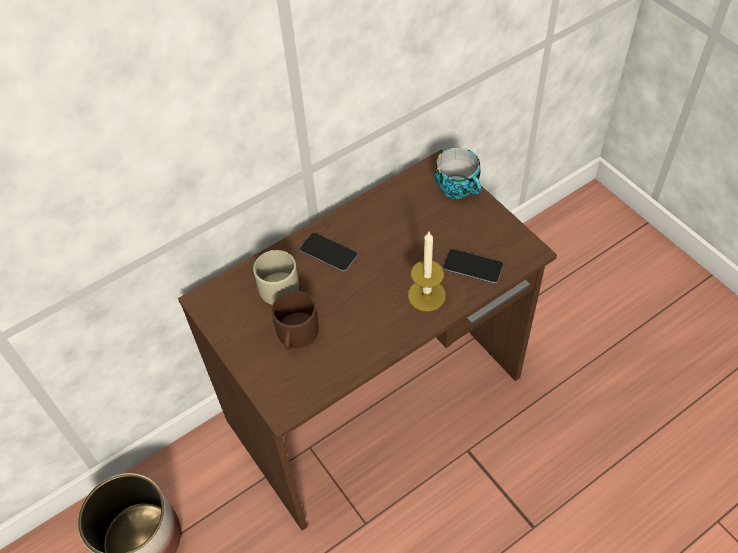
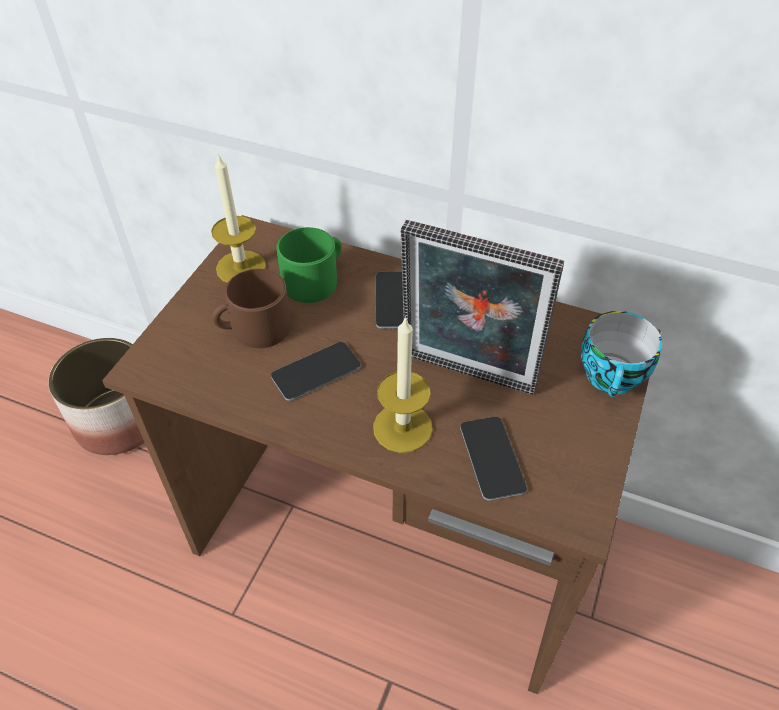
camera: 55 degrees right, 5 degrees down
(233, 319) = (241, 267): none -> candle
(278, 284) = (315, 279): beige mug -> green mug
(356, 317) = (316, 371): none -> phone
(412, 249) = (466, 377): none -> picture frame

